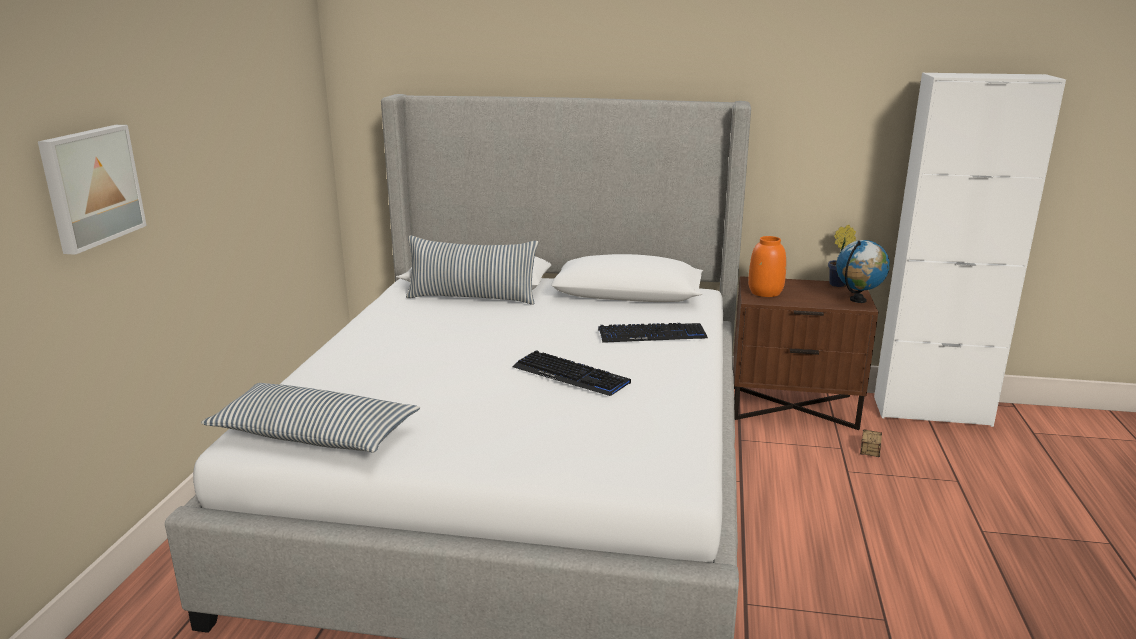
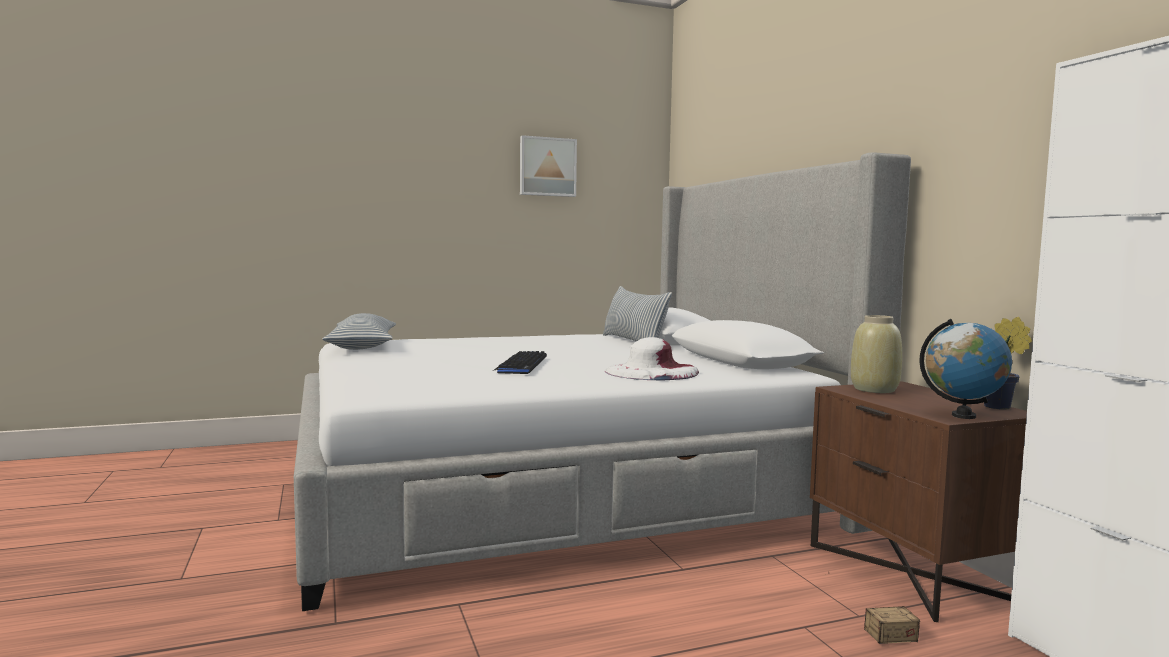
camera: 60 degrees right, 15 degrees down
(90, 186) = (384, 199): picture -> picture (547, 167)
(652, 335) = (651, 371): keyboard -> white hat
(765, 292) = (874, 389): orange vase -> beige vase

